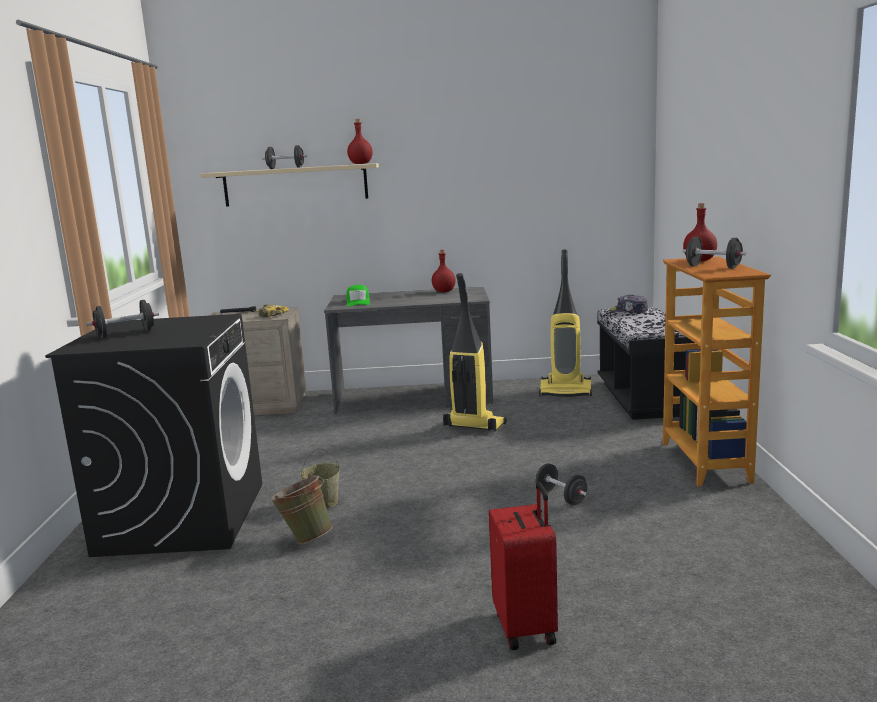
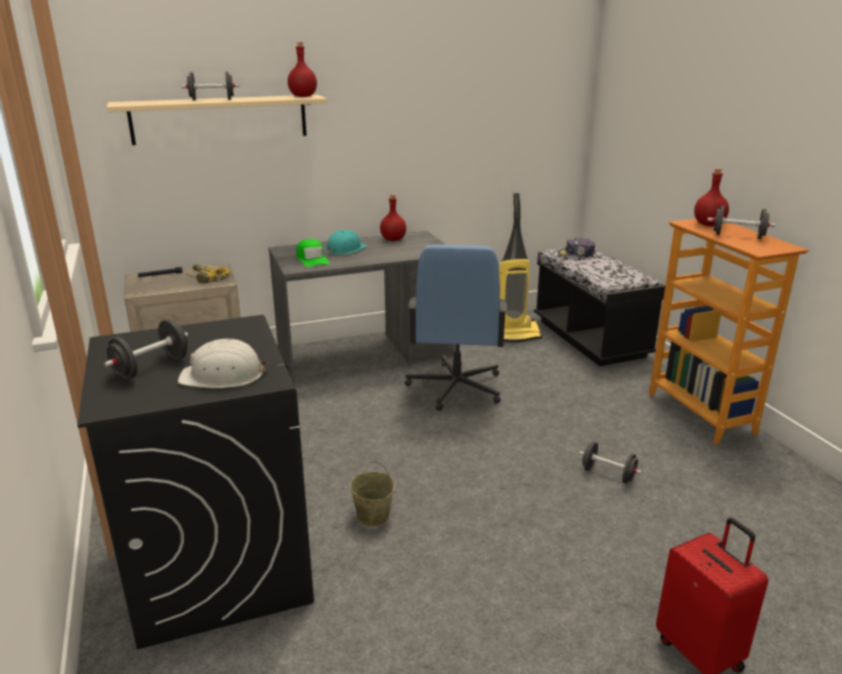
camera: 20 degrees left, 10 degrees up
(164, 339) = (223, 376): none -> white hard hat
(304, 538) = (388, 572): green bucket -> none
(393, 297) = (345, 249): none -> turquoise hard hat
(473, 426) = (455, 388): vacuum cleaner -> blue office chair

